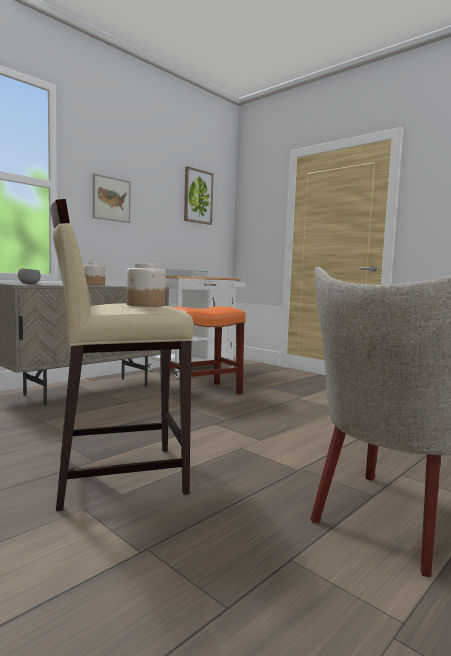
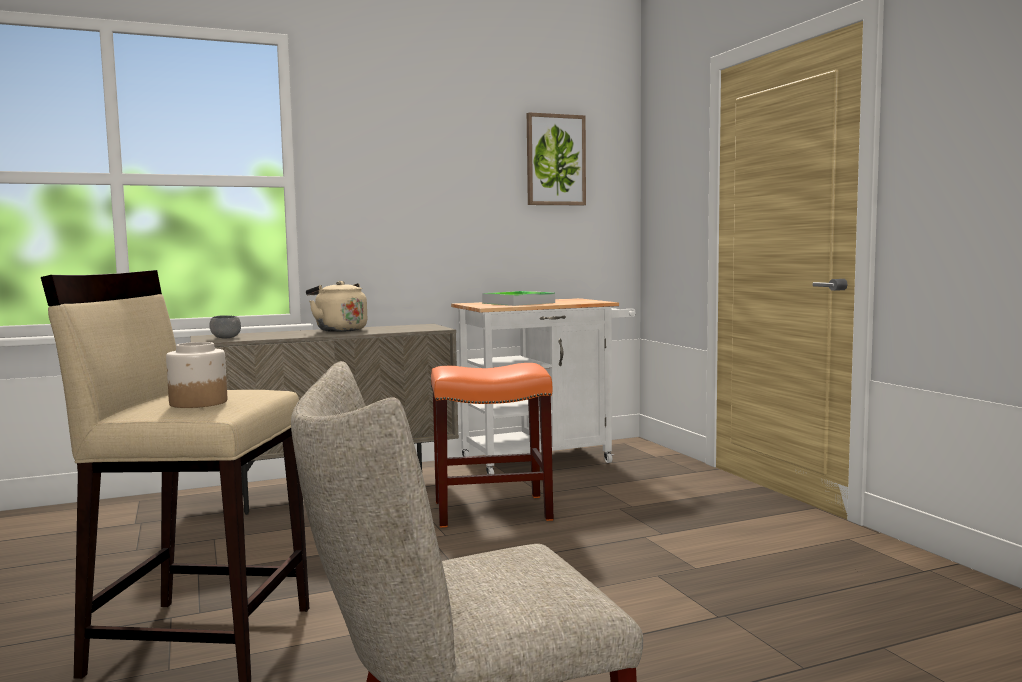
camera: 25 degrees right, 0 degrees up
(94, 284) = (339, 330): jar -> beige kettle
(111, 199) = (387, 188): picture -> none

